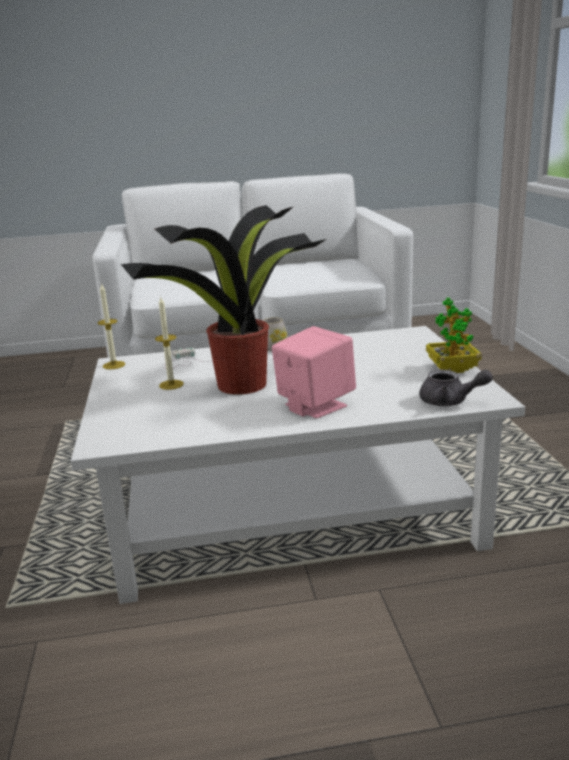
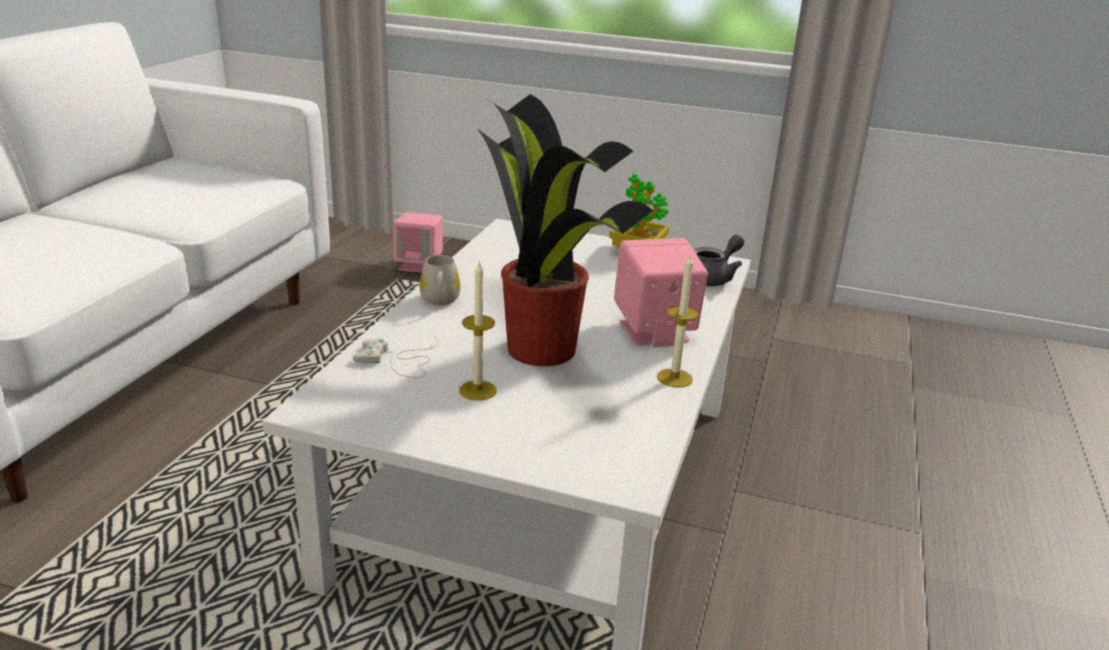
camera: 65 degrees left, 5 degrees up
(114, 365) = (324, 413): candle -> candle (674, 378)
(494, 375) = (420, 265): none -> pink speaker

